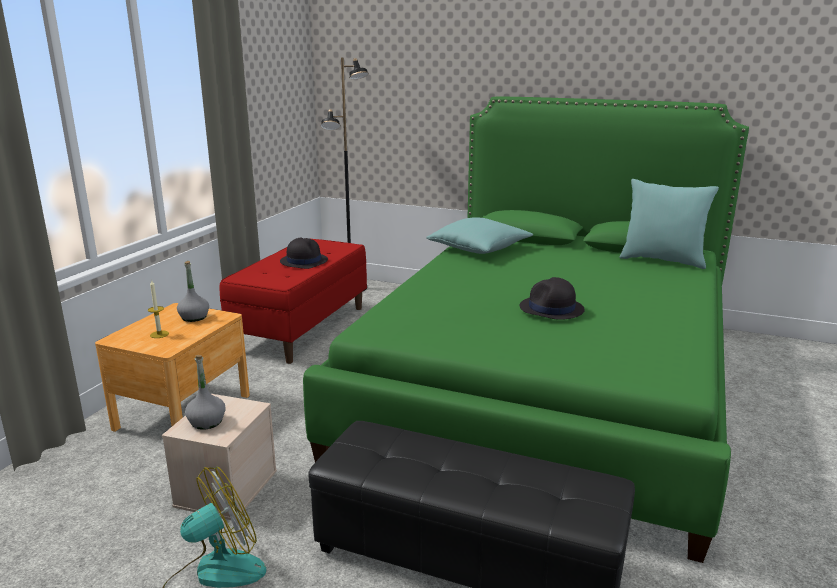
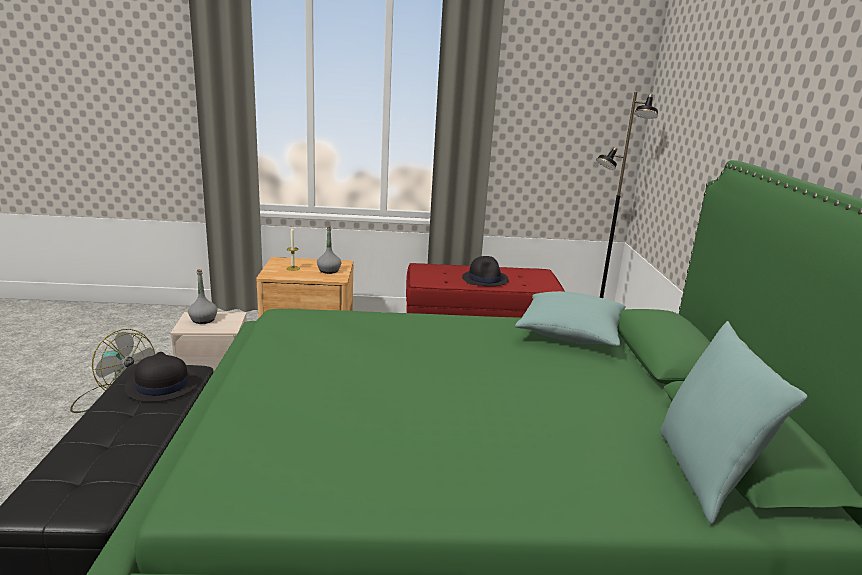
camera: 65 degrees right, 0 degrees up
(551, 309) = (393, 392): black hat -> black hat (161, 385)

